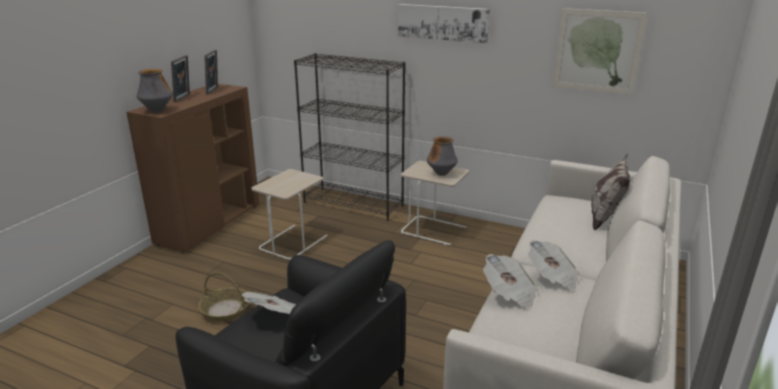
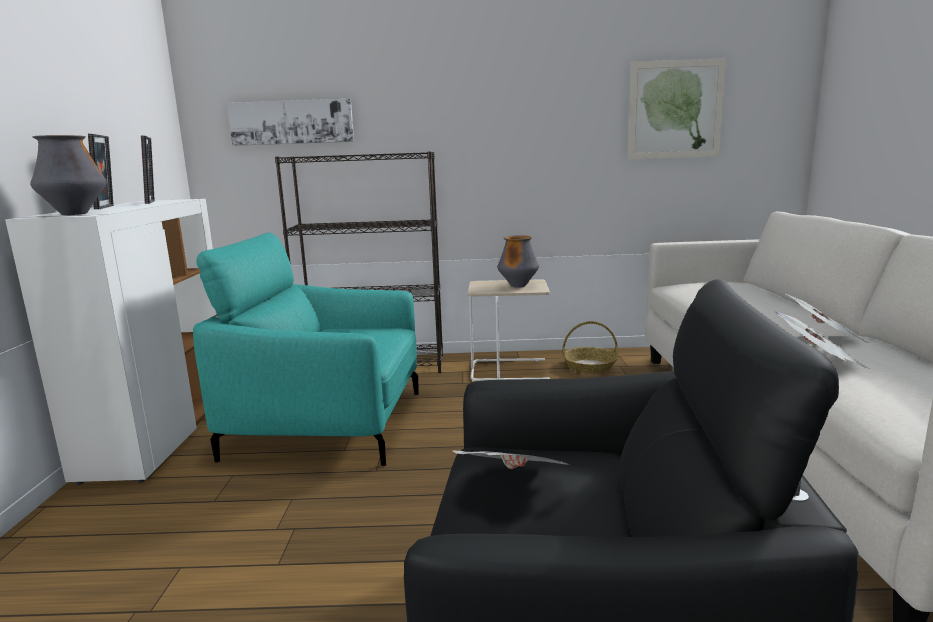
camera: 25 degrees left, 10 degrees down
(209, 224) = (162, 433): brown cabinet -> white cabinet
(225, 310) = (300, 545): basket -> basket (589, 366)
(292, 242) = (329, 424): beige side table -> turquoise armchair
(443, 22) = (481, 94): picture -> picture (292, 122)
(605, 218) = (756, 288): pillow -> none

